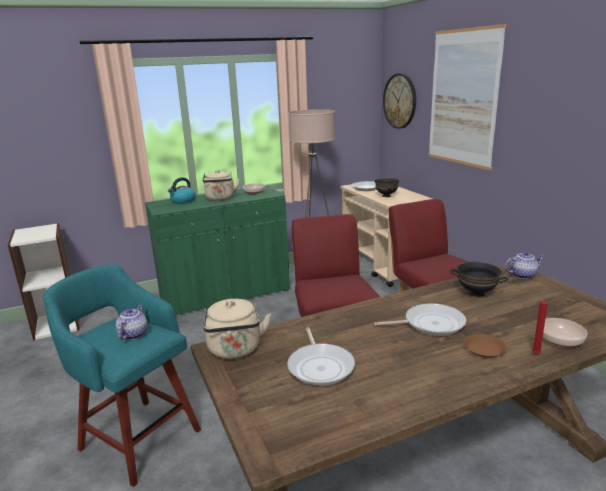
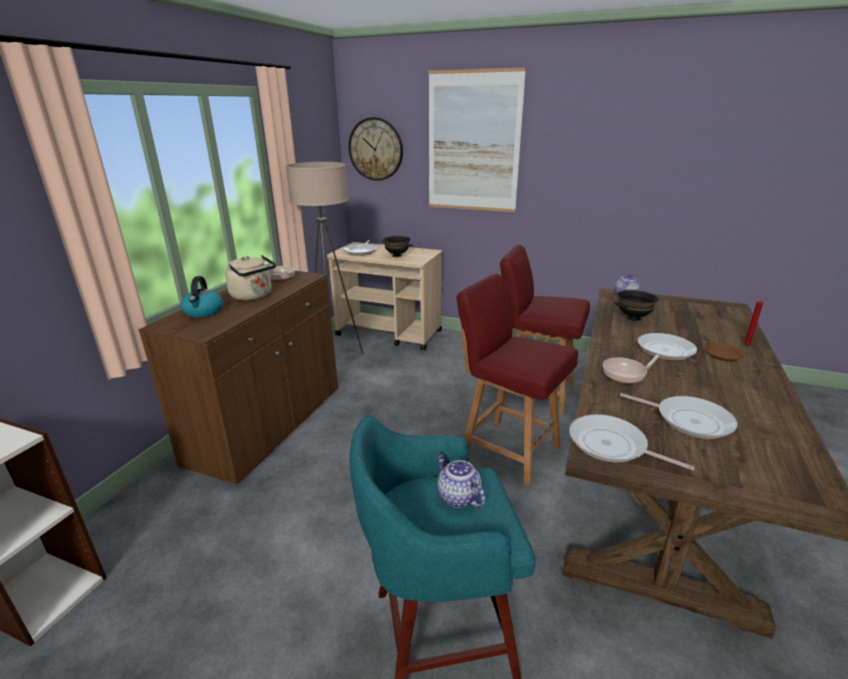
camera: 45 degrees left, 5 degrees up
(225, 294) = (268, 425): green cabinet -> brown cabinet
(235, 350) = (611, 446): beige kettle -> frying pan
(560, 340) = (734, 332): bowl -> bowl (622, 378)

